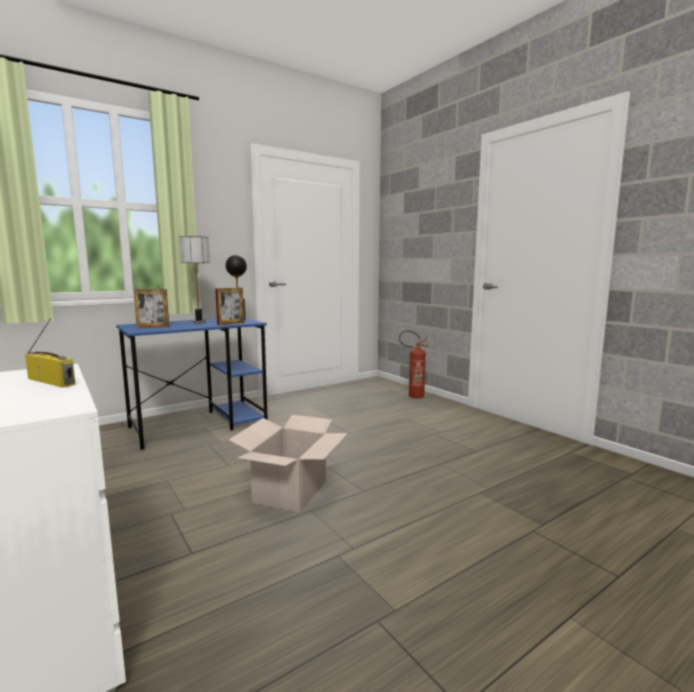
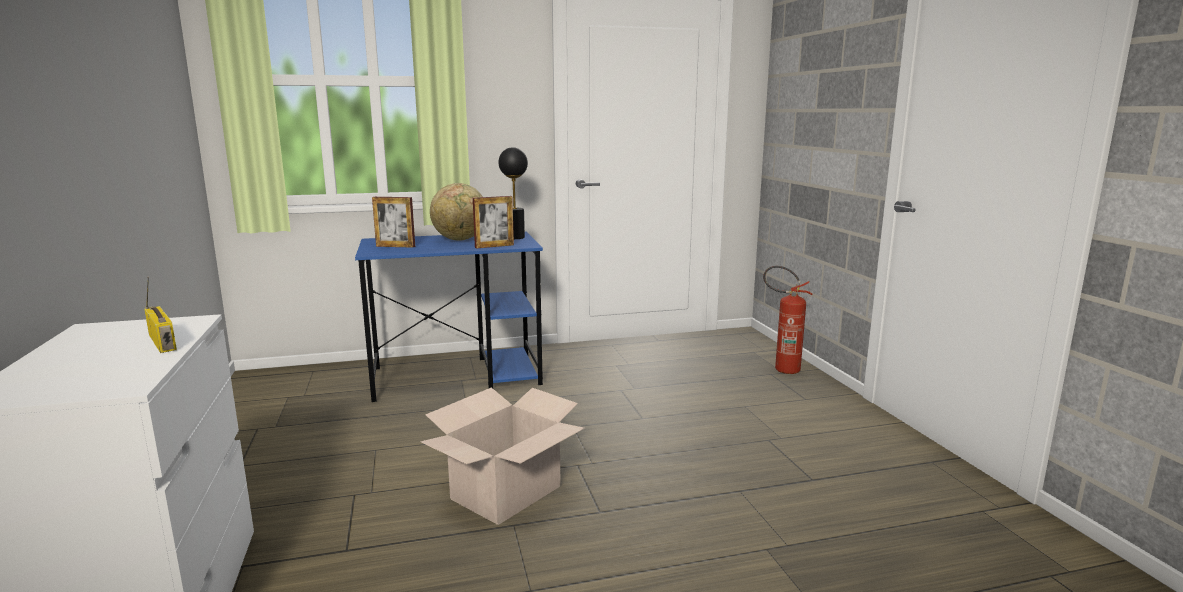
camera: 20 degrees right, 5 degrees up
(199, 322) = (460, 239): table lamp -> globe

